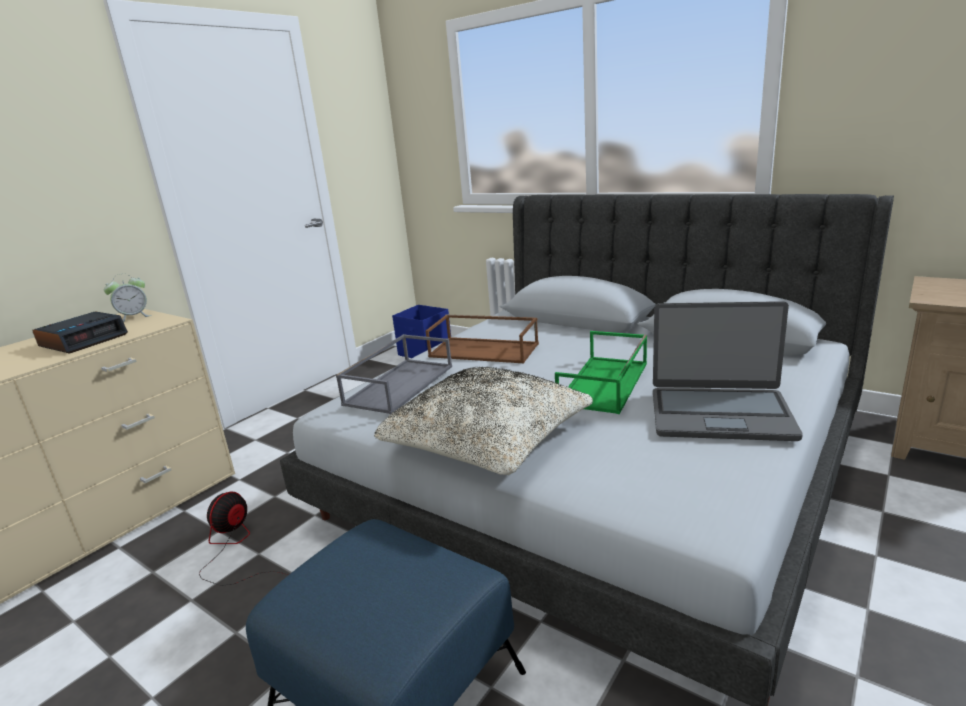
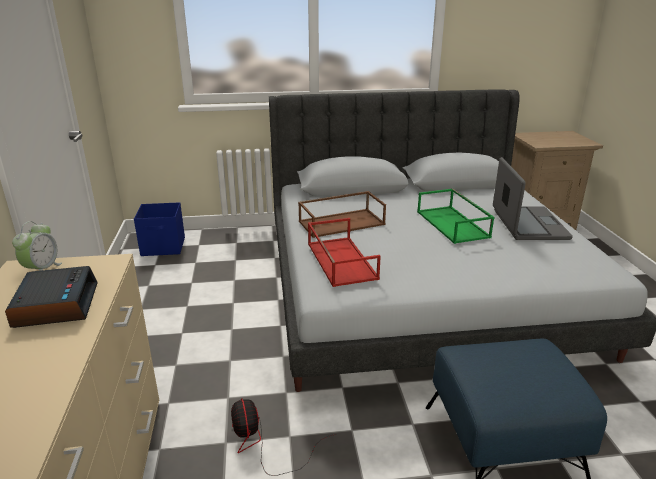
camera: 45 degrees left, 5 degrees up
(399, 384) = (340, 260): grey tray -> red tray
(487, 438) = (457, 273): beige pillow -> none
(719, 414) = (528, 224): laptop -> laptop turned 60 degrees counterclockwise

